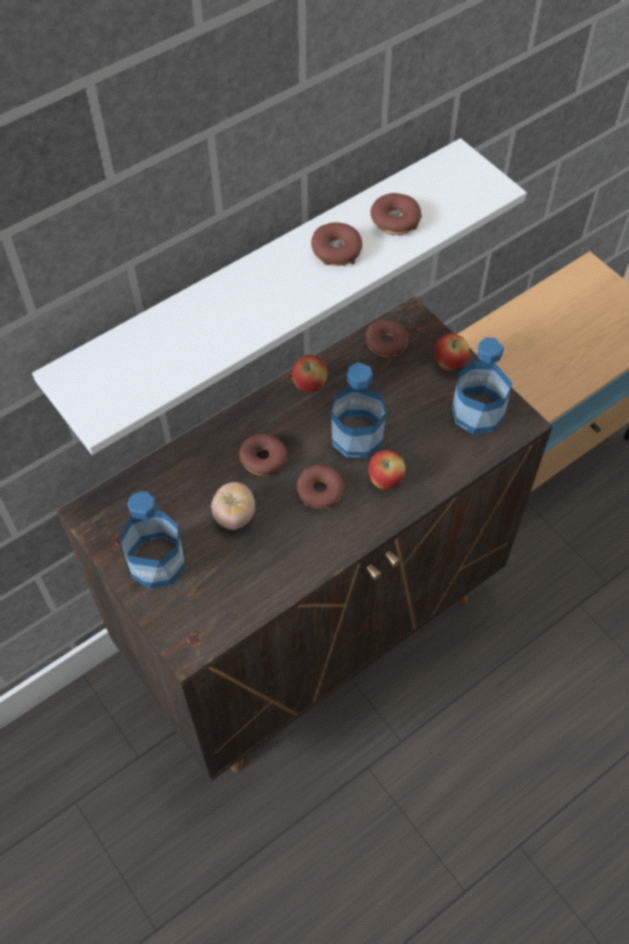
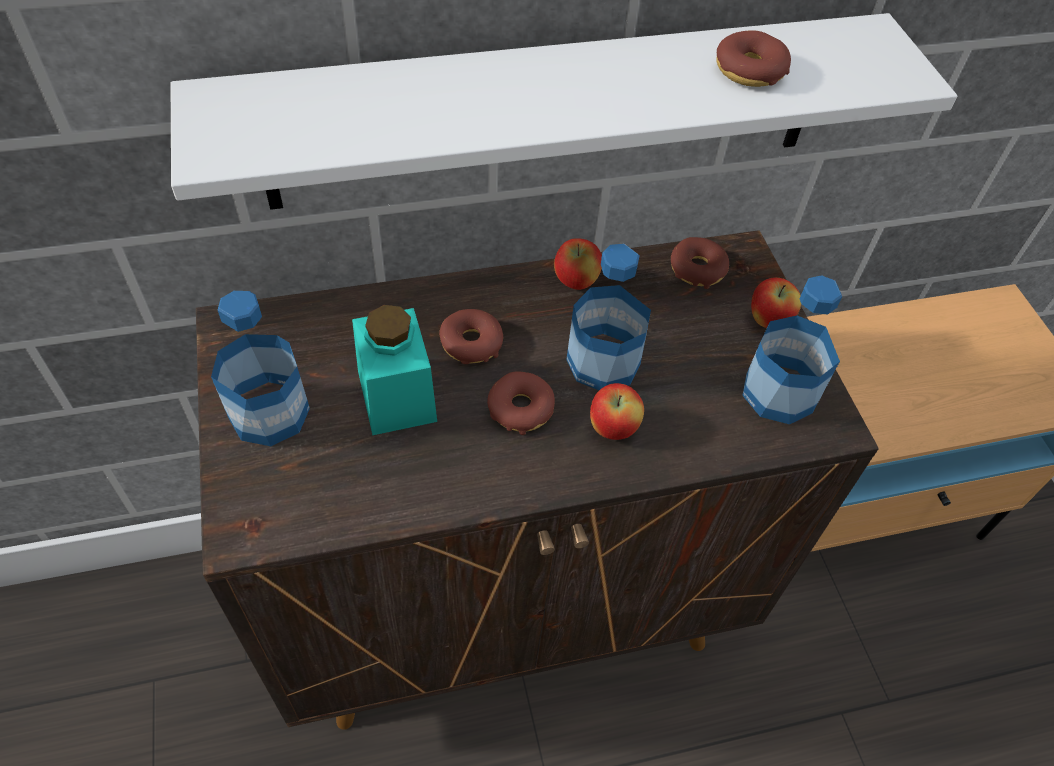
camera: 20 degrees right, 5 degrees down
(234, 516) = (396, 396): tomato -> turquoise jar
(336, 250) = (649, 78): donut -> none

